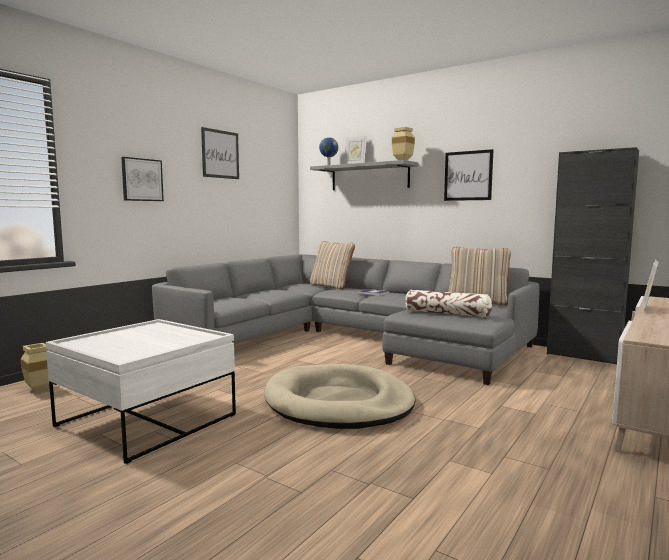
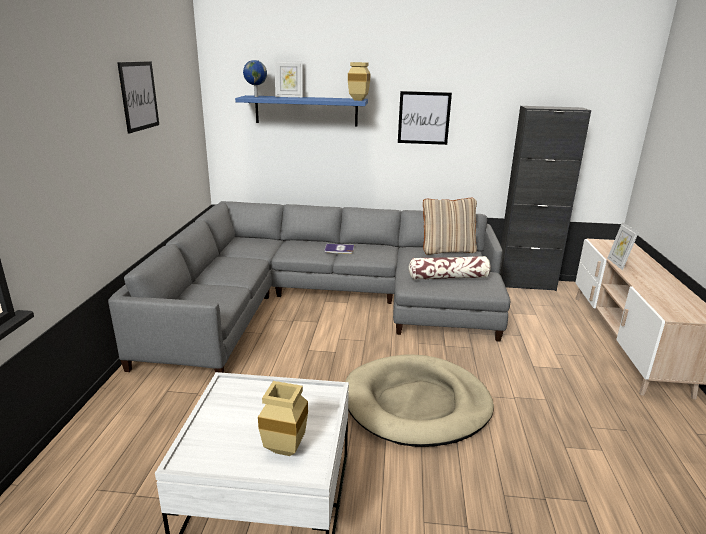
camera: 30 degrees left, 15 degrees up
(41, 390) = (61, 500): beige vase -> beige vase (287, 449)
(142, 180) = (72, 161): picture -> none
(331, 286) = (279, 242): beige pillow -> none
(369, 177) = (306, 110): grey shelf -> blue shelf

